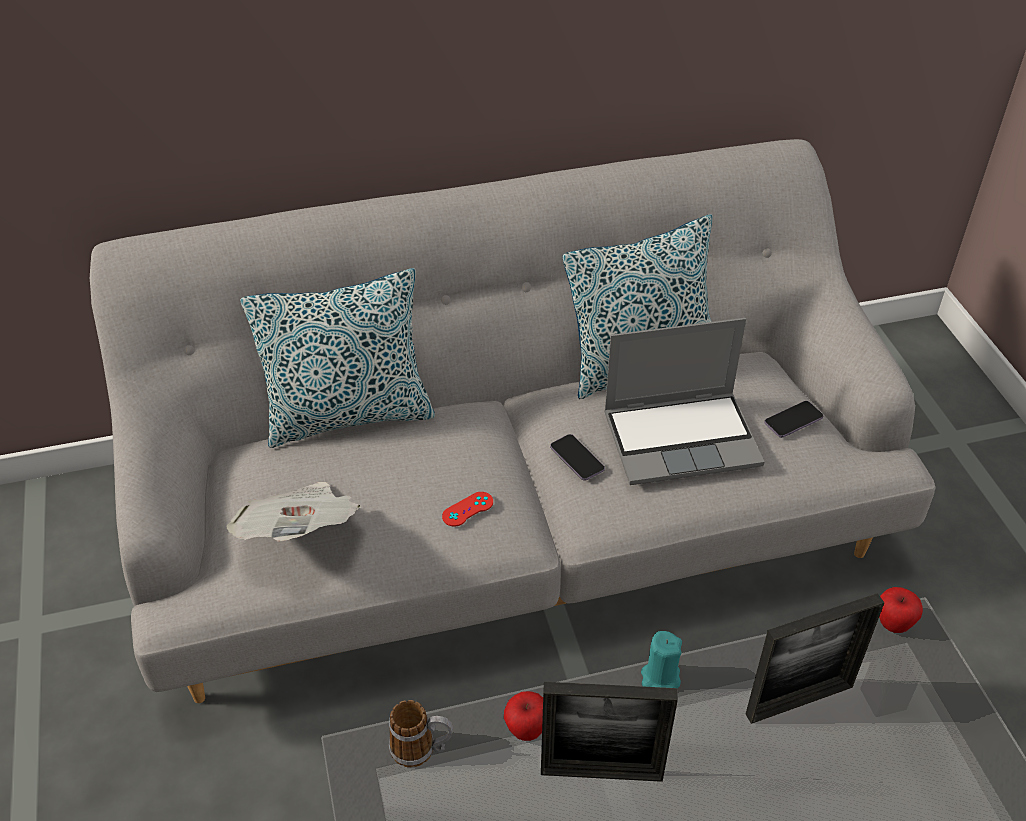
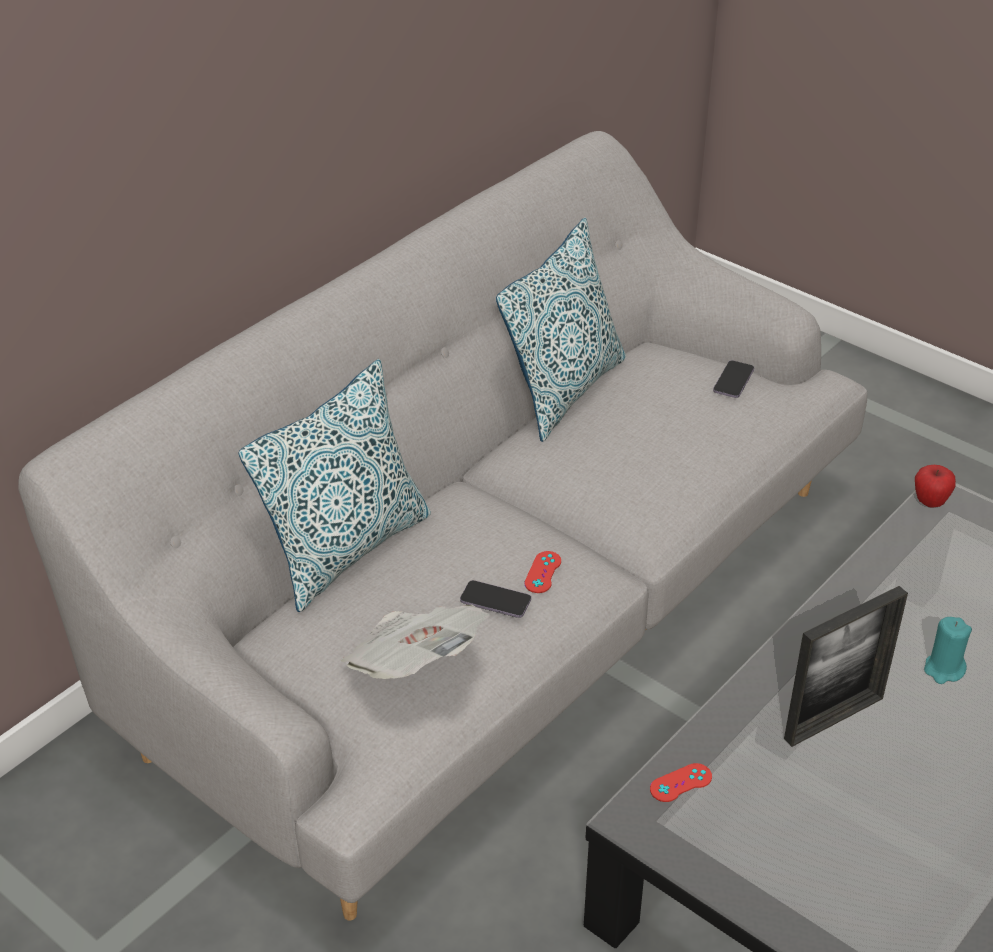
camera: 35 degrees left, 5 degrees down
(421, 749) = (681, 783): mug -> red game controller
(526, 730) = (747, 721): apple -> none
(577, 459) = (592, 489): phone -> phone (495, 601)
(660, 677) = (807, 627): turquoise candle -> turquoise candle (943, 669)
(682, 438) = (662, 433): laptop -> none
(799, 700) = (919, 589): picture frame -> none

